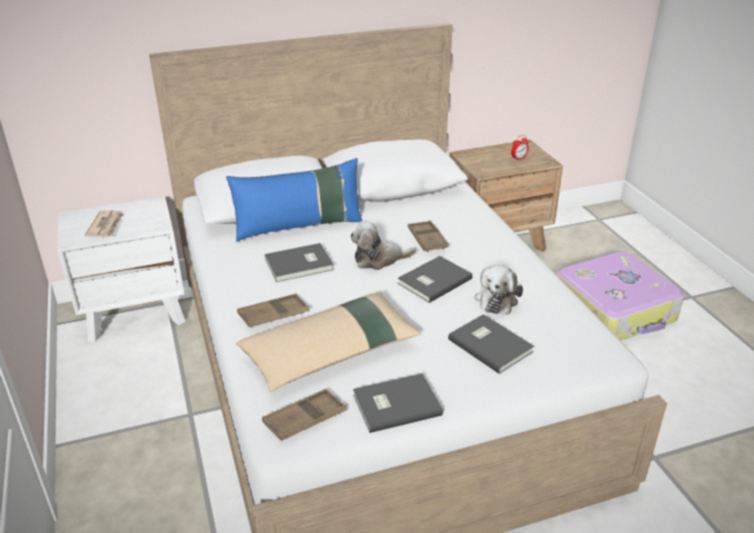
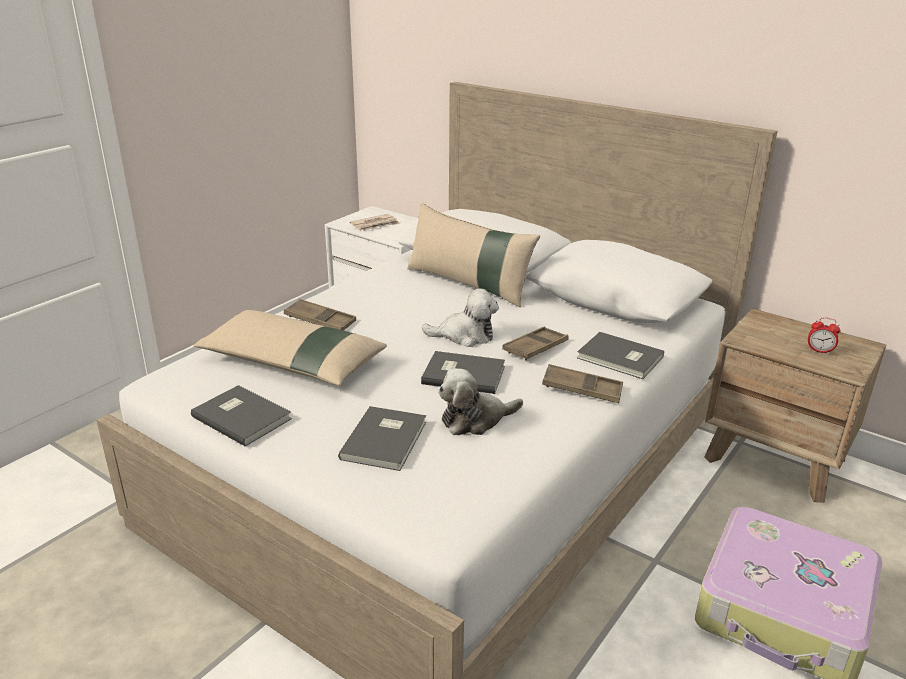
camera: 55 degrees right, 5 degrees down
(299, 226) = (469, 284): blue pillow -> beige pillow
(300, 265) = (408, 305): grey book -> grey book (620, 359)
(305, 419) = (189, 381): brown tray -> brown tray (582, 389)
(379, 259) = (465, 336): plush toy -> plush toy turned 135 degrees clockwise

